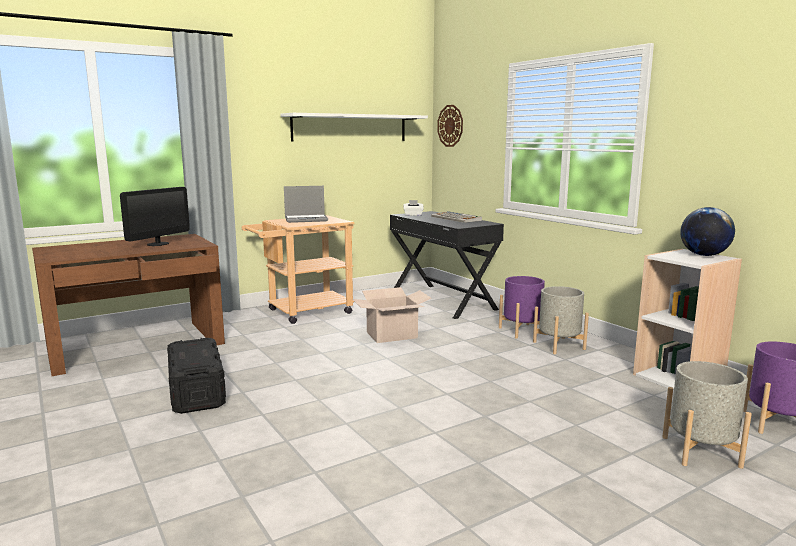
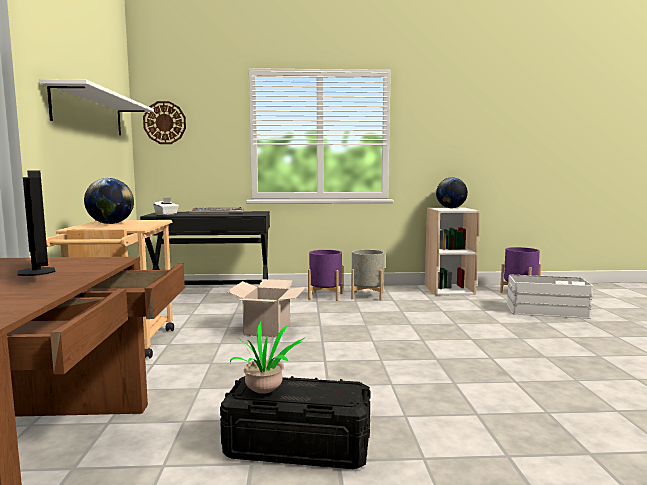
camera: 60 degrees left, 5 degrees down
(188, 347) = (265, 391): none -> potted plant
(306, 219) = (110, 223): laptop -> globe
(701, 451) = (546, 310): grey planter -> white storage box

